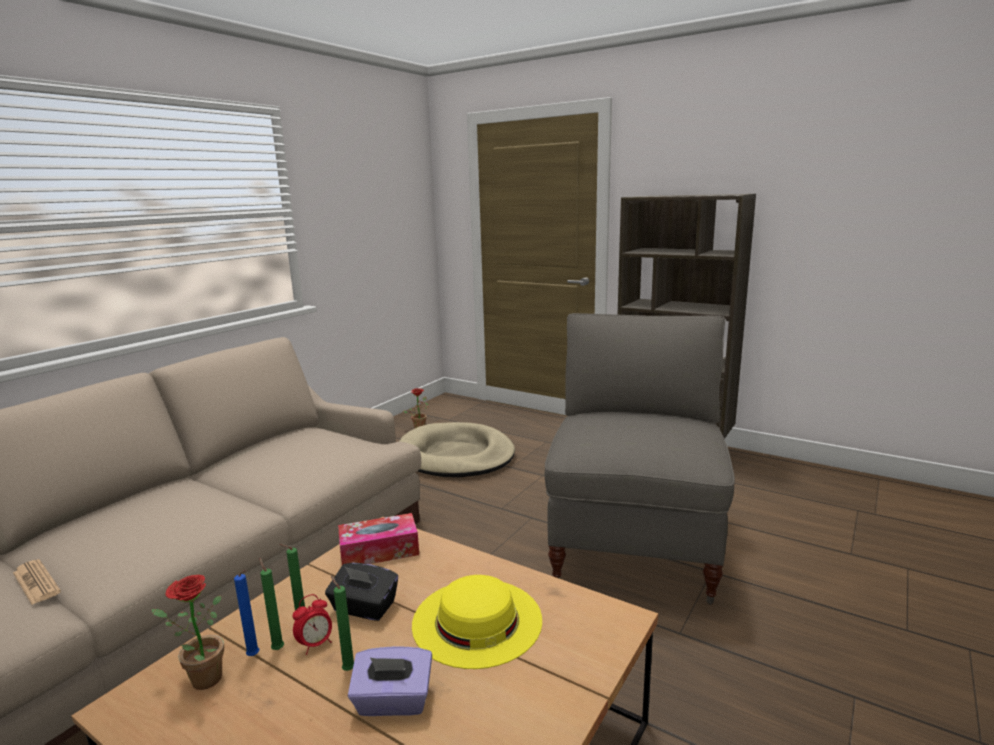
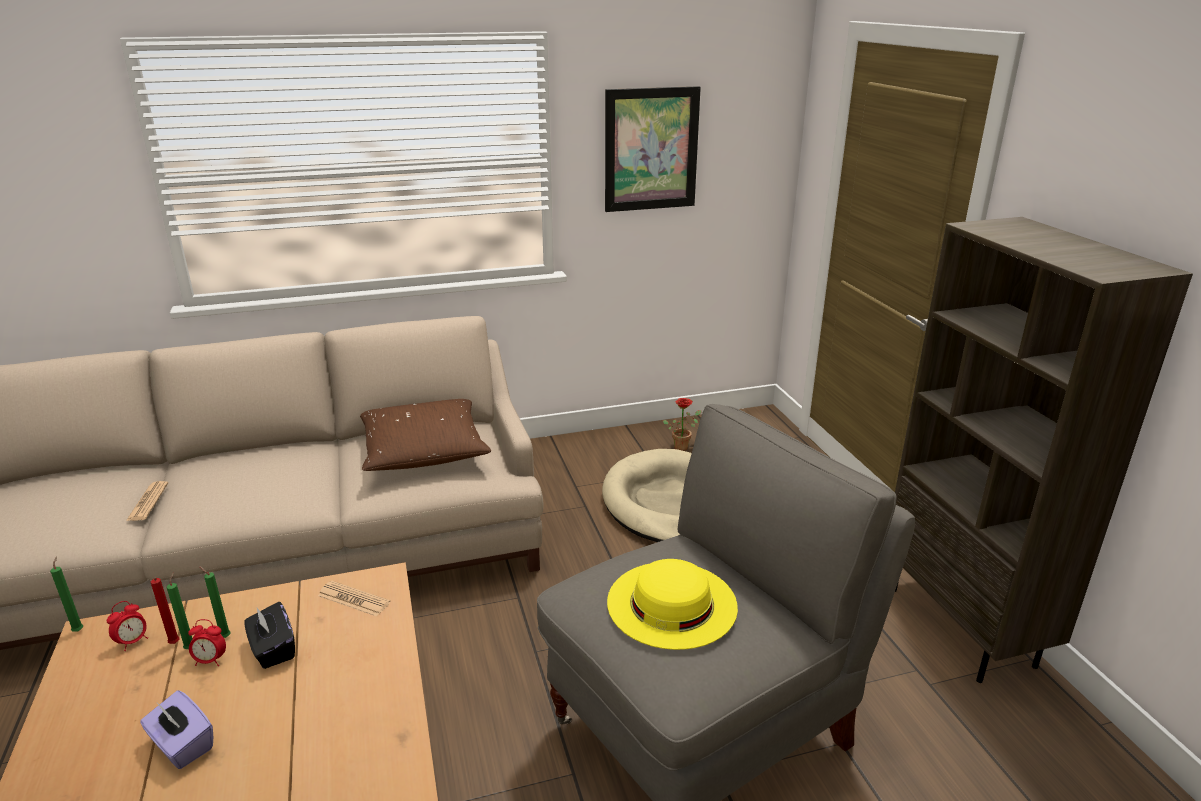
camera: 40 degrees right, 10 degrees up
(200, 680) = (133, 642): potted plant -> alarm clock
(254, 656) = (174, 644): blue candle -> red candle
(296, 450) = (423, 450): none -> brown pillow
(347, 669) = (198, 696): green candle -> green candle (79, 630)
(355, 204) = (651, 149): none -> picture
(379, 551) = (354, 599): tissue box -> newspaper
(477, 620) = (315, 719): yellow hat -> yellow hat (672, 603)

